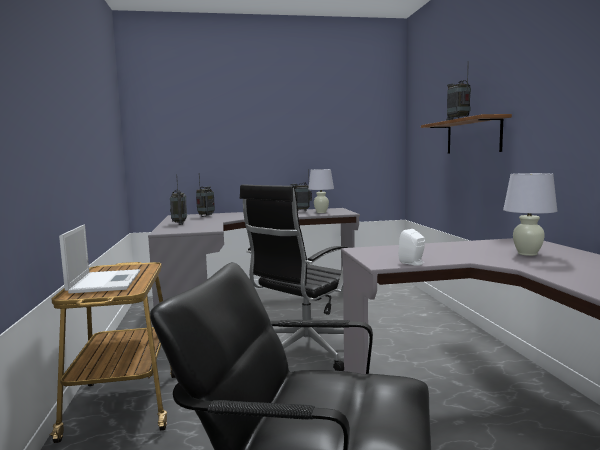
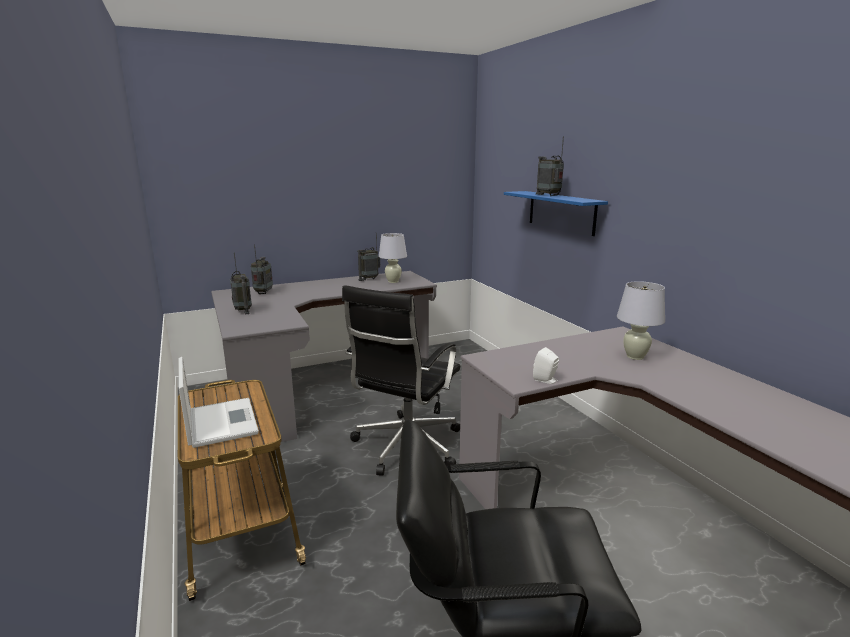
camera: 15 degrees left, 10 degrees up
(473, 136) = (561, 212): brown shelf -> blue shelf

